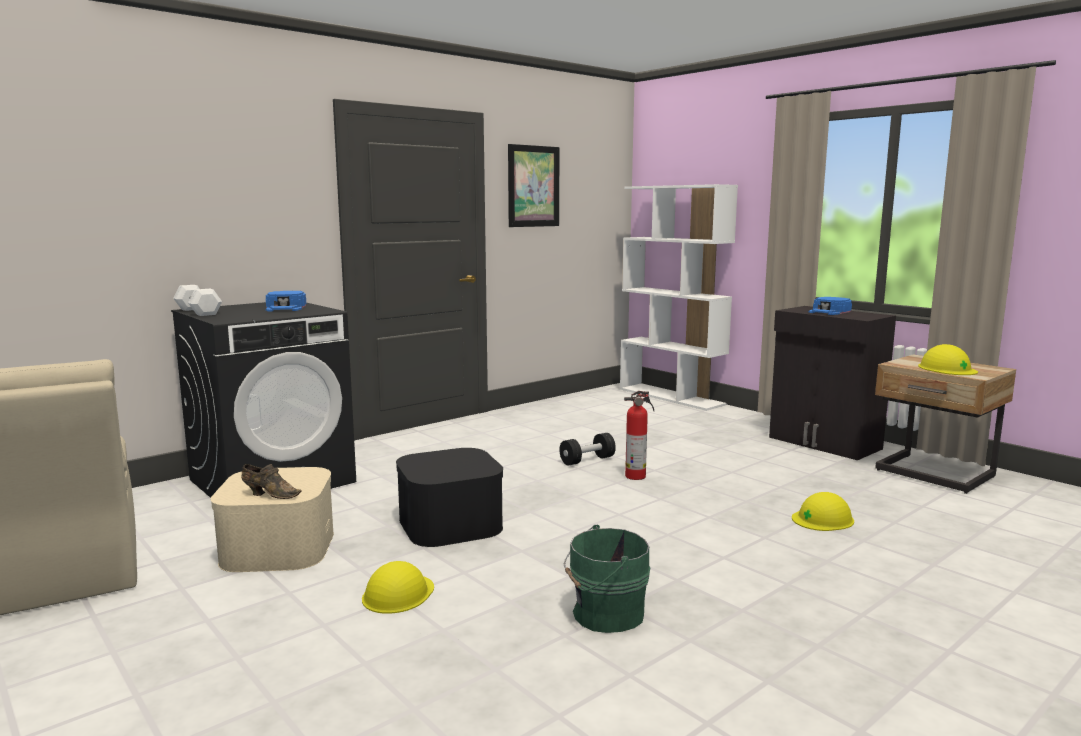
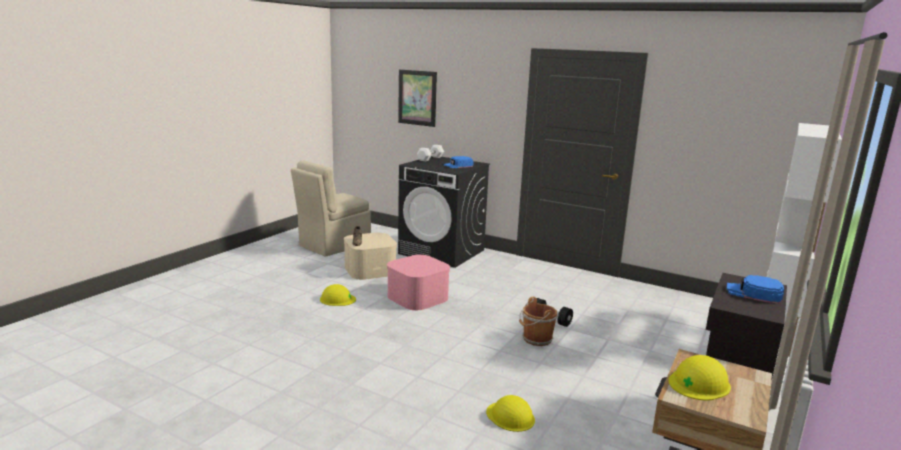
camera: 70 degrees right, 5 degrees up
(450, 523) = (417, 297): black storage box -> pink storage box
(533, 186) = (693, 113): picture -> picture (417, 98)
(604, 614) = (334, 346): green bucket -> none
(637, 476) = (536, 339): fire extinguisher -> brown bucket

